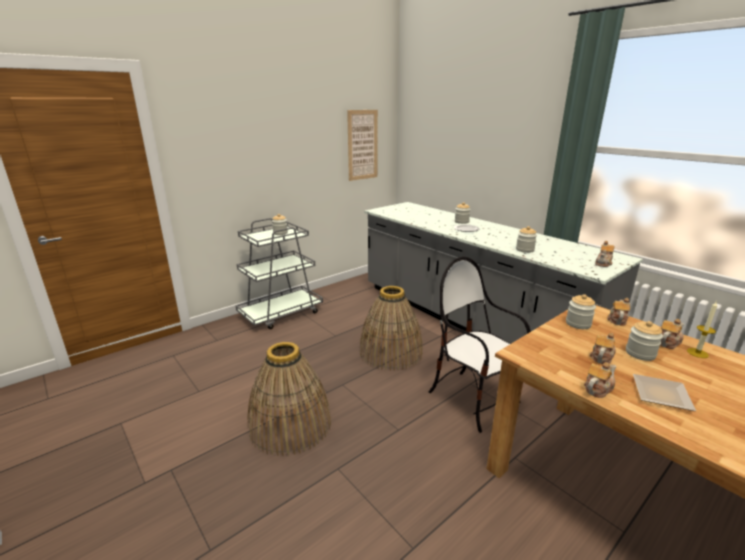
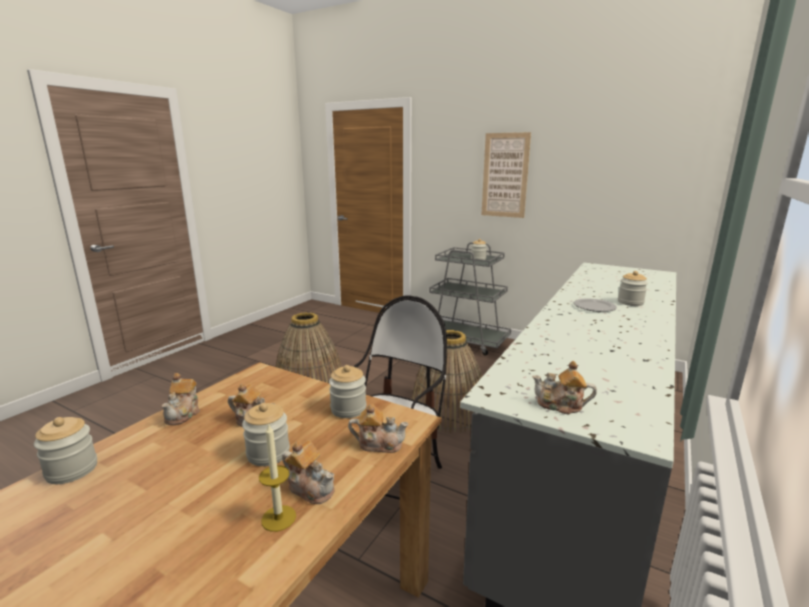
camera: 70 degrees right, 5 degrees down
(362, 145) = (643, 181): picture -> picture (505, 175)
(525, 250) = (548, 343): jar -> jar (72, 470)
(597, 389) = (183, 414): teapot -> teapot turned 60 degrees clockwise
(662, 394) = (163, 458): plate -> none

